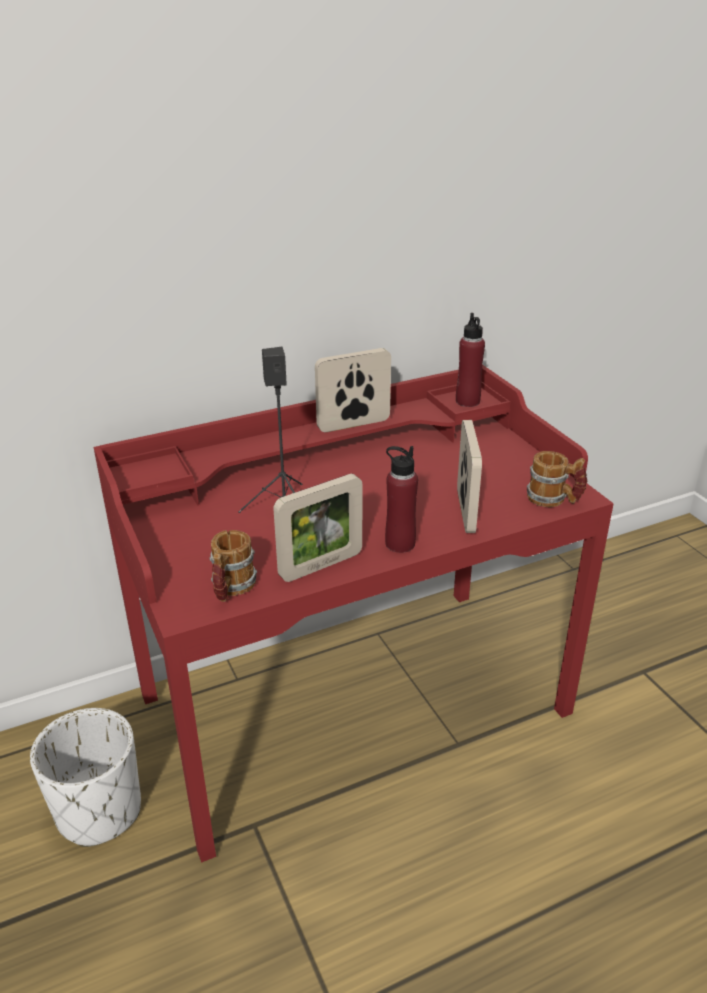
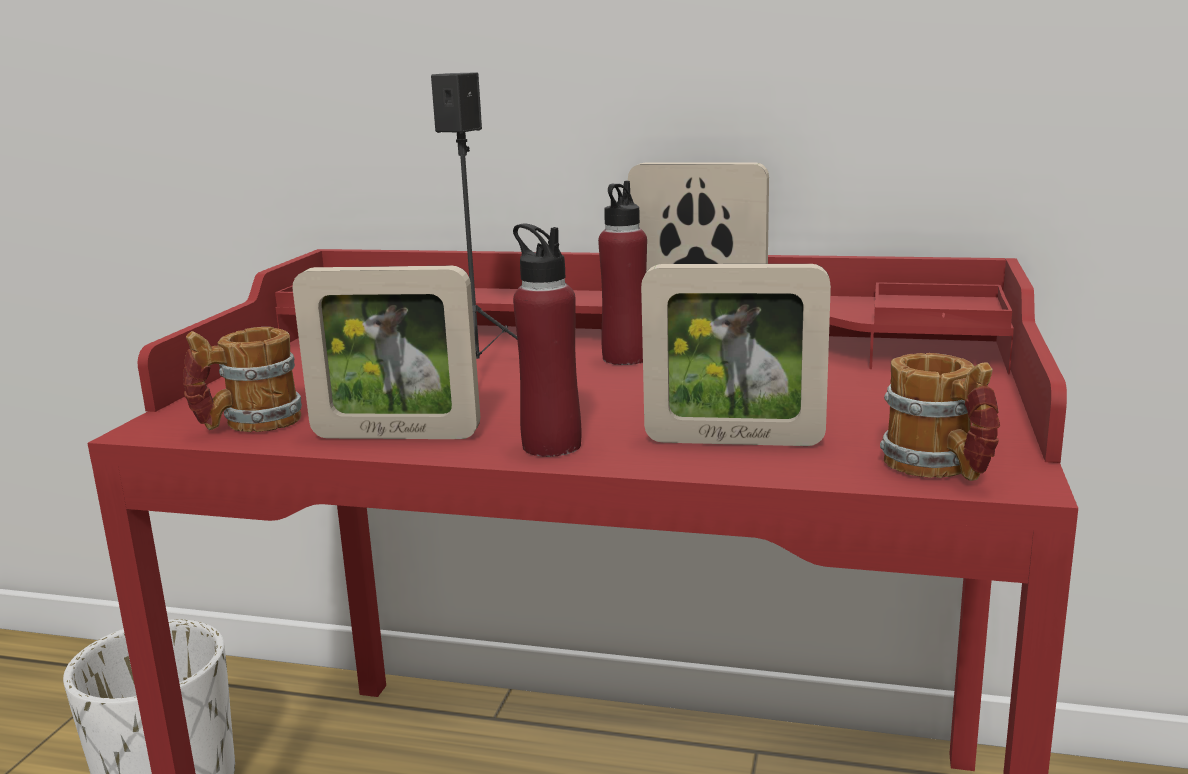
camera: 40 degrees right, 15 degrees down
(465, 511) = (734, 440): picture frame -> picture frame turned 60 degrees clockwise
(467, 401) = (938, 306): red bottle -> red bottle (625, 358)

